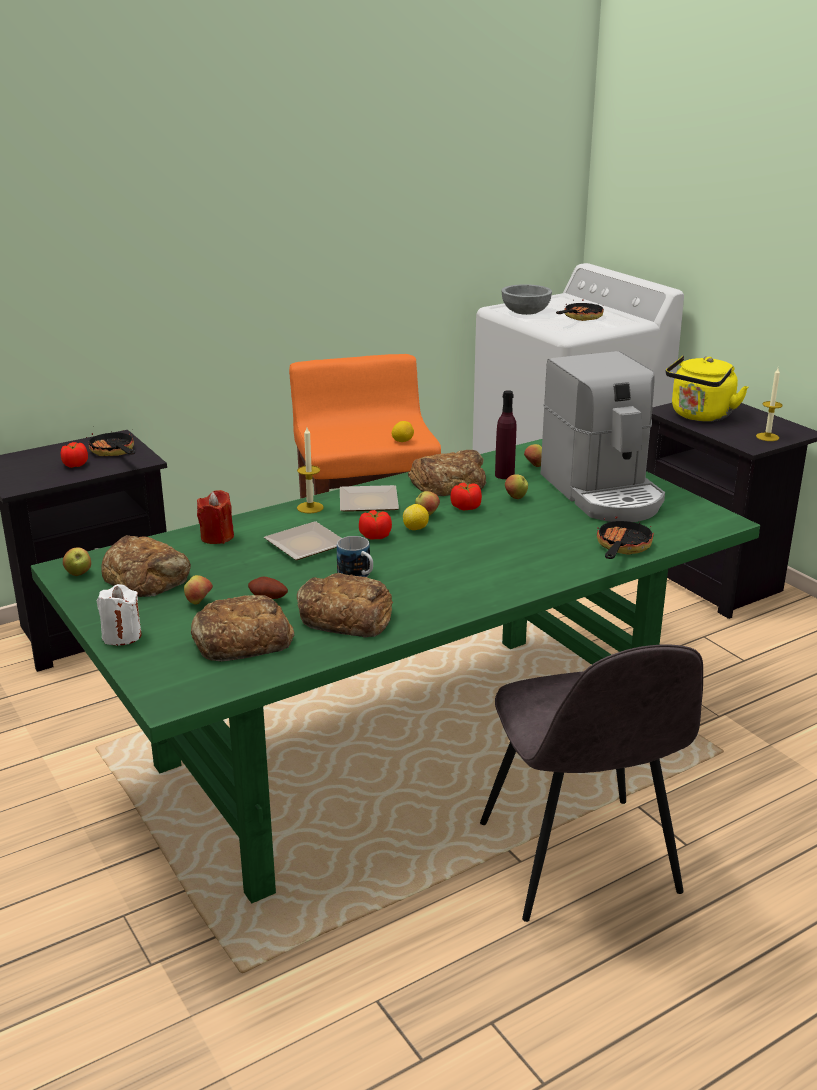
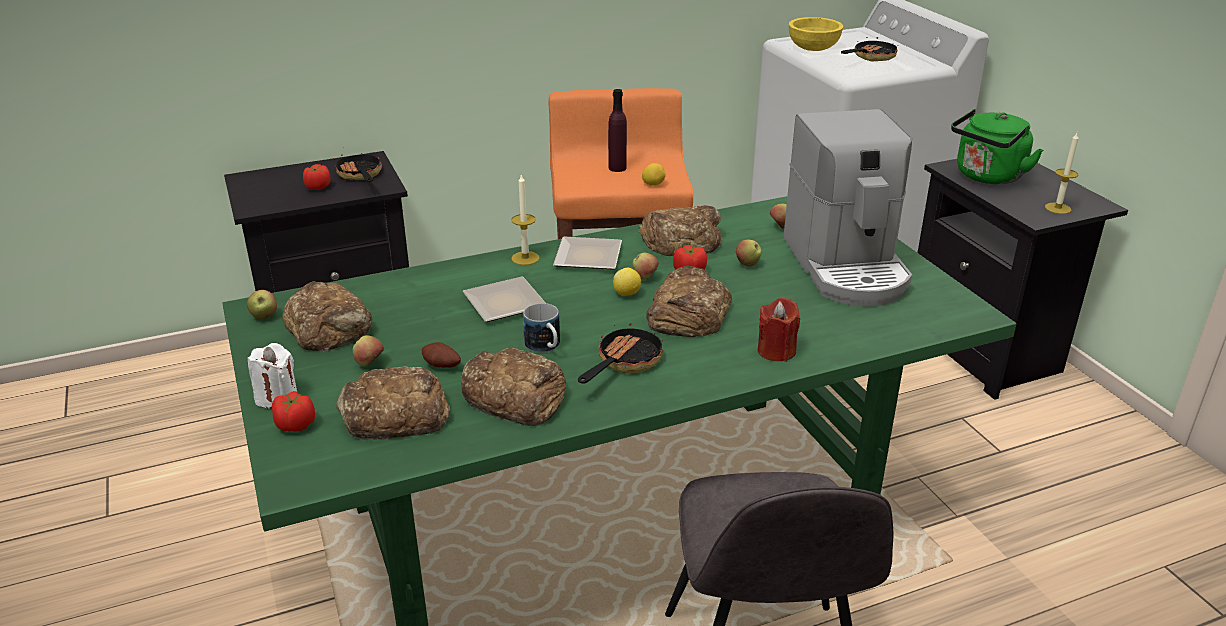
camera: 10 degrees right, 5 degrees up
(217, 537) = (418, 285): red candle -> red candle (776, 351)
(375, 536) = (580, 299): tomato -> tomato (295, 425)
(476, 539) = (687, 313): none -> bread
(504, 475) = (744, 235): purple bottle -> purple bottle (617, 168)
(525, 313) = (812, 49): grey bowl -> yellow bowl
(621, 548) = (846, 339): frying pan -> frying pan (624, 363)
(700, 416) = (987, 177): yellow kettle -> green kettle

